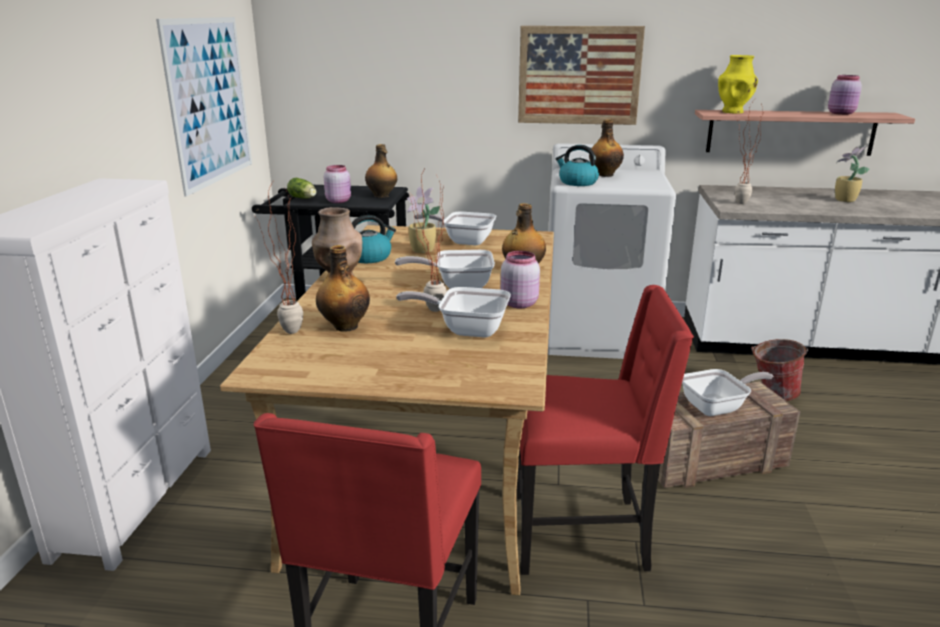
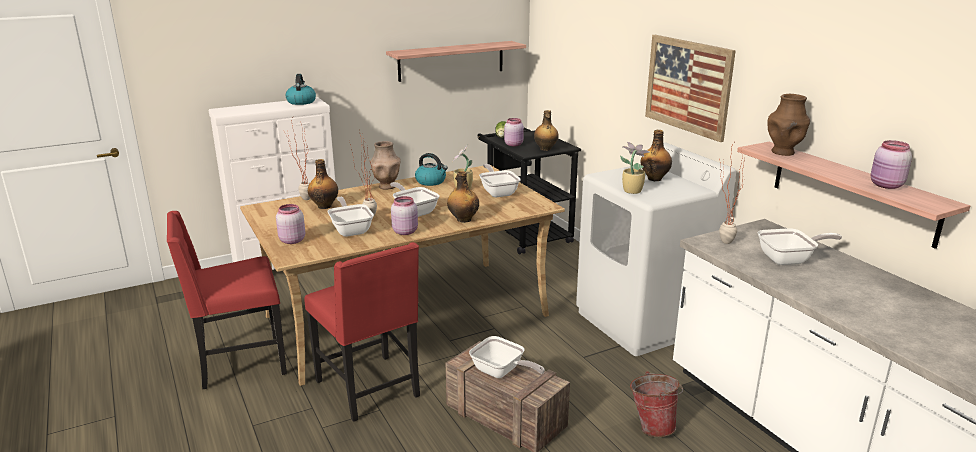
camera: 55 degrees right, 0 degrees up
(209, 101) = (451, 61): picture -> shelf
(449, 373) = (291, 240): none -> pink jar
(577, 182) = (610, 176): kettle -> kettle (301, 102)
(733, 112) = (783, 152): yellow vase -> brown vase
(793, 199) = (789, 260): none -> frying pan
(844, 200) = (838, 281): potted plant -> potted plant (631, 191)

